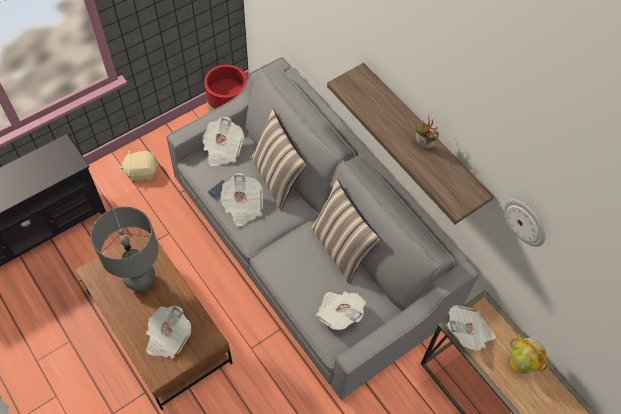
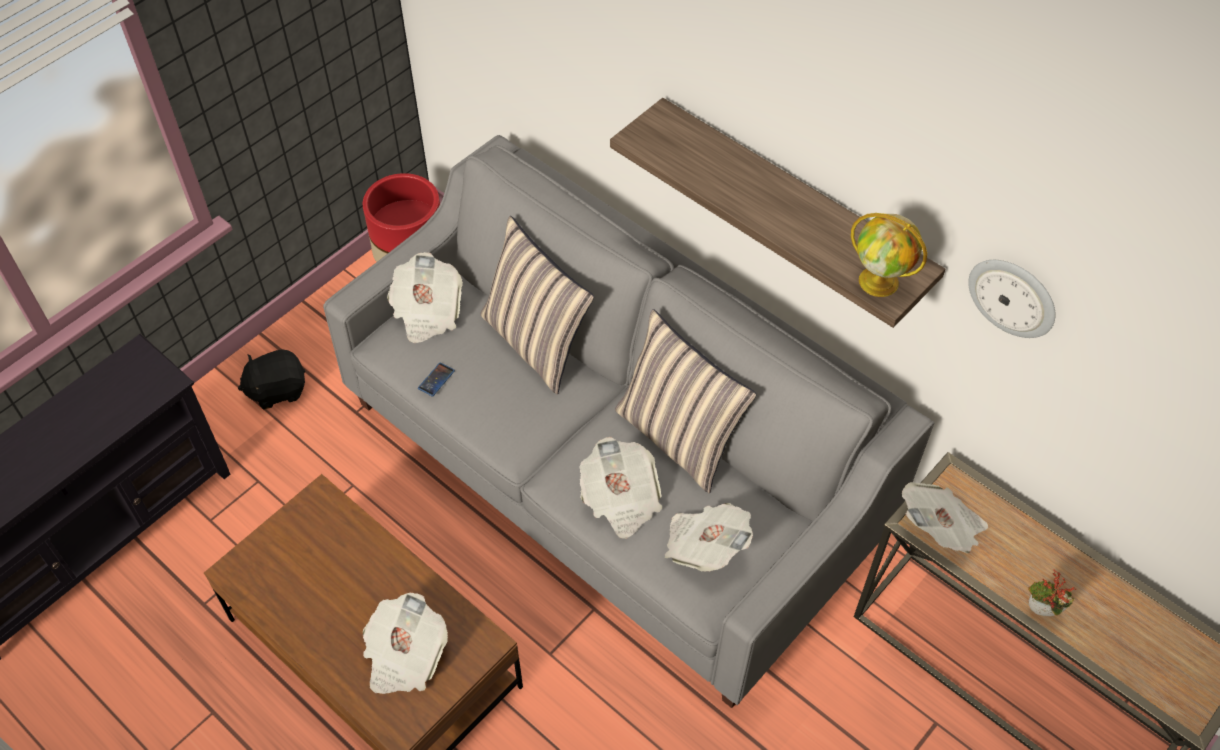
camera: 10 degrees left, 5 degrees down
(141, 171) = (277, 390): beige plush toy -> black plush toy
(141, 281) = (331, 568): grey table lamp -> none
(242, 206) = (487, 400): newspaper -> newspaper (620, 499)
(422, 146) = (802, 211): potted plant -> potted plant (1040, 613)
(521, 364) = (1044, 561): globe -> globe (880, 281)

